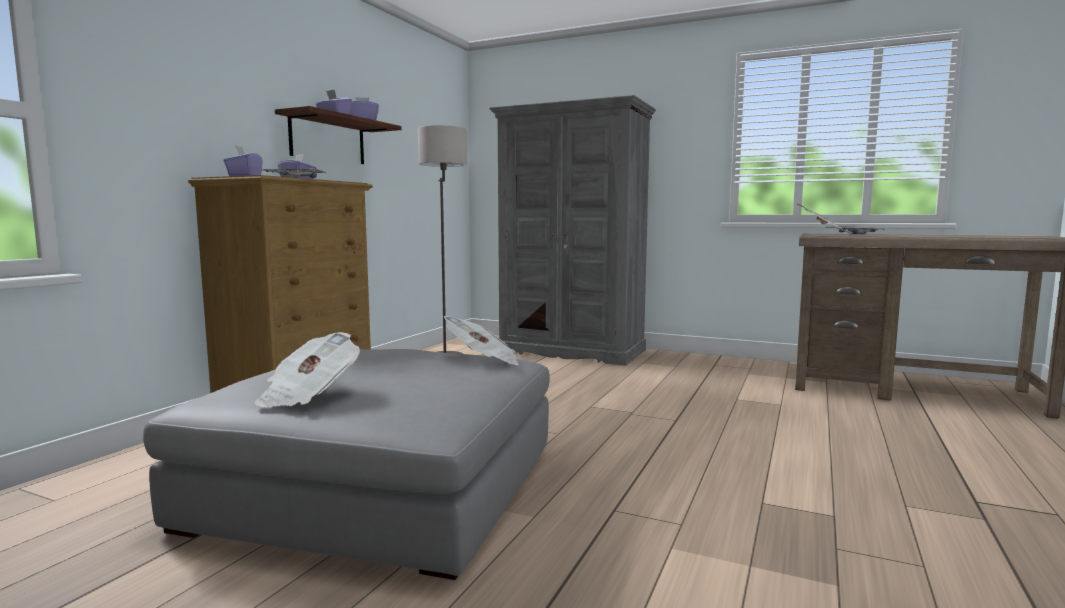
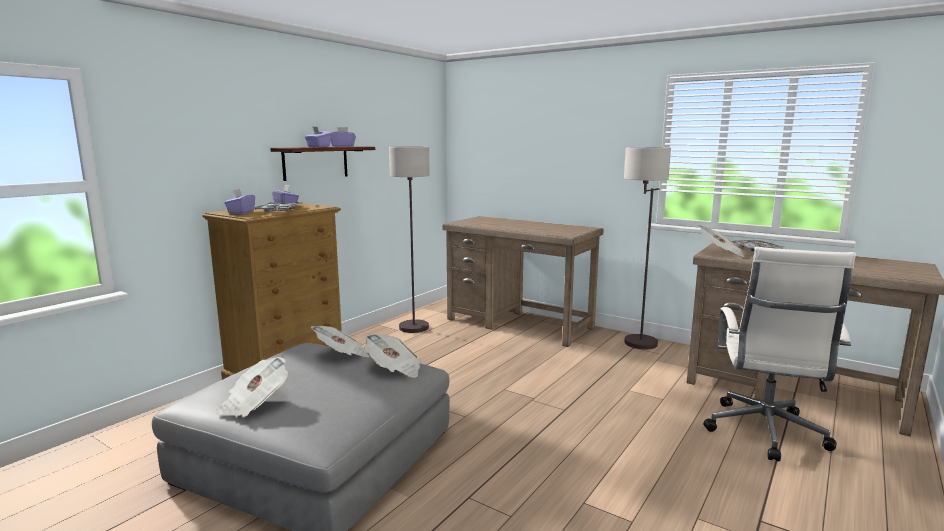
camera: 10 degrees right, 5 degrees up
(403, 352) = (342, 355): none -> newspaper
(571, 351) = (519, 323): grey wardrobe -> brown desk
(717, 363) = (636, 346): none -> grey floor lamp
(914, 426) = (765, 434): none -> white office chair

